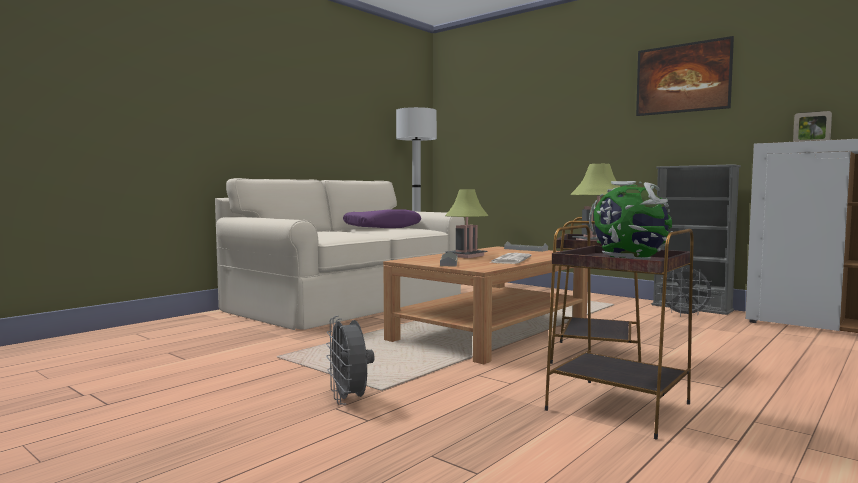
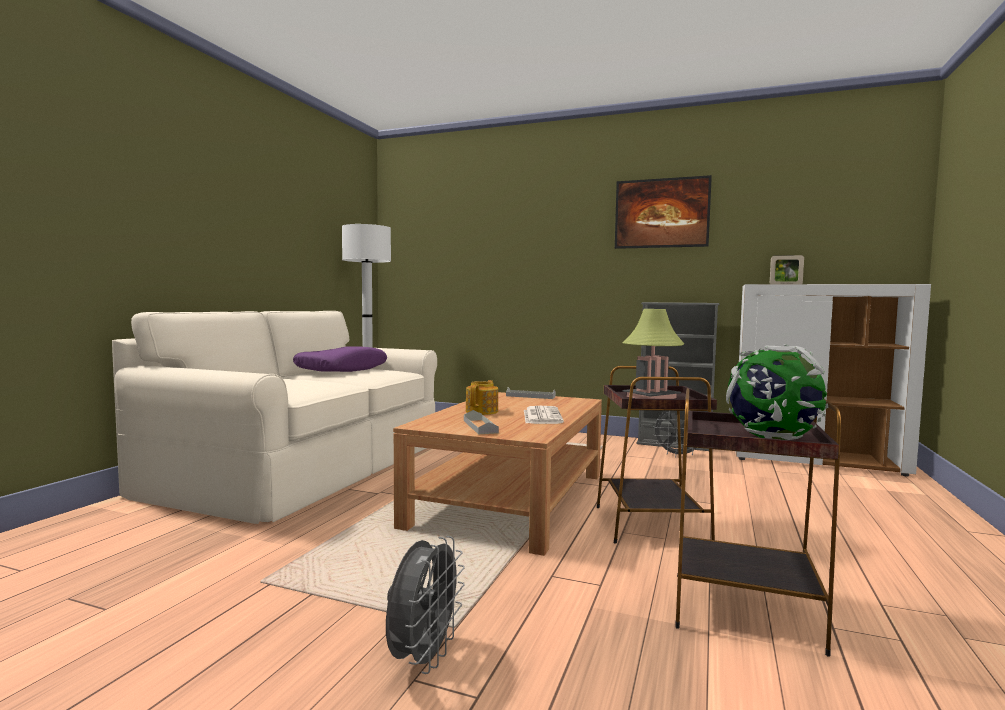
camera: 20 degrees left, 0 degrees up
(349, 400) = (423, 658): grey fan -> grey fan turned 120 degrees counterclockwise
(466, 256) = (482, 411): table lamp -> teapot

